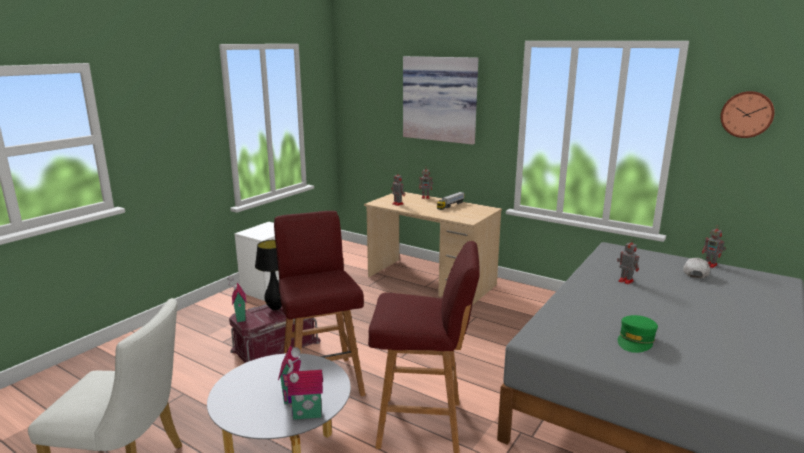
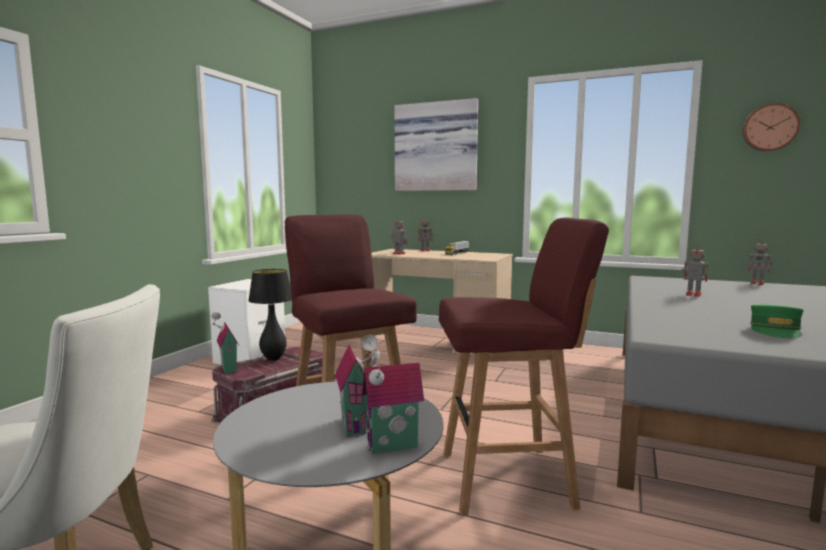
camera: 10 degrees left, 10 degrees down
(695, 273) = (753, 288): white cap -> none

